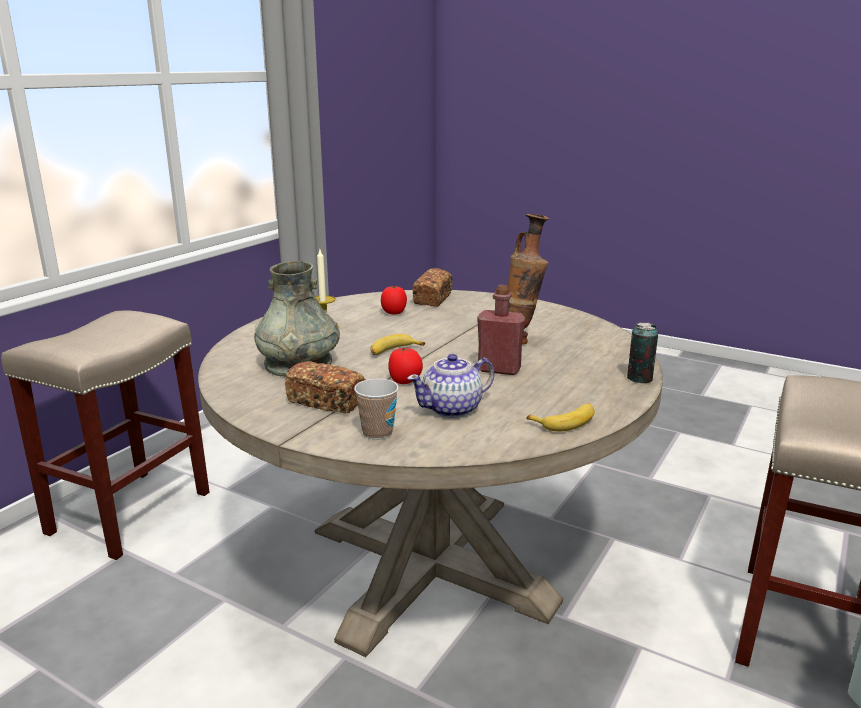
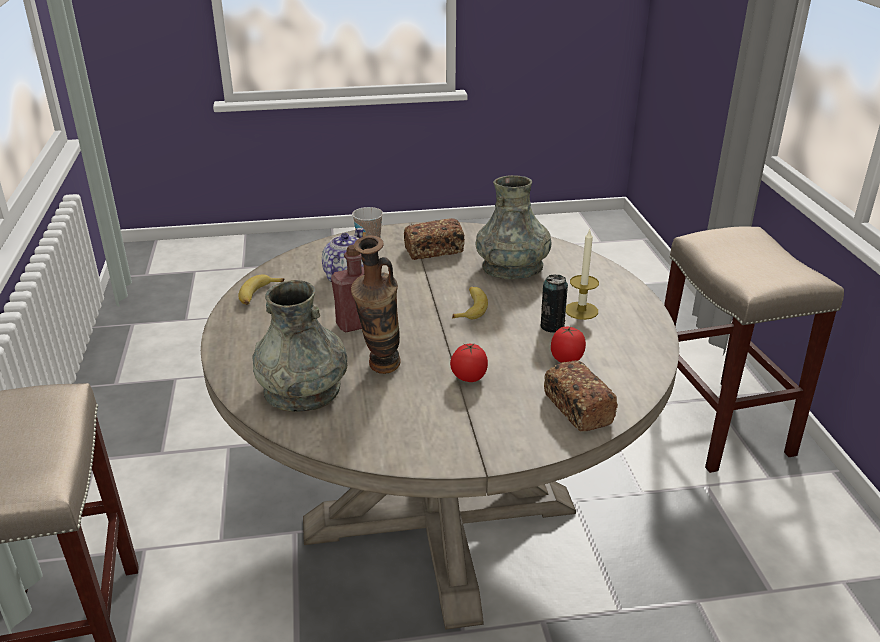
camera: 140 degrees right, 10 degrees up
(405, 381) = (411, 284): tomato -> tomato (468, 378)
(589, 348) = (302, 389): none -> grey vase
(639, 378) = (226, 362): can -> can (552, 326)

